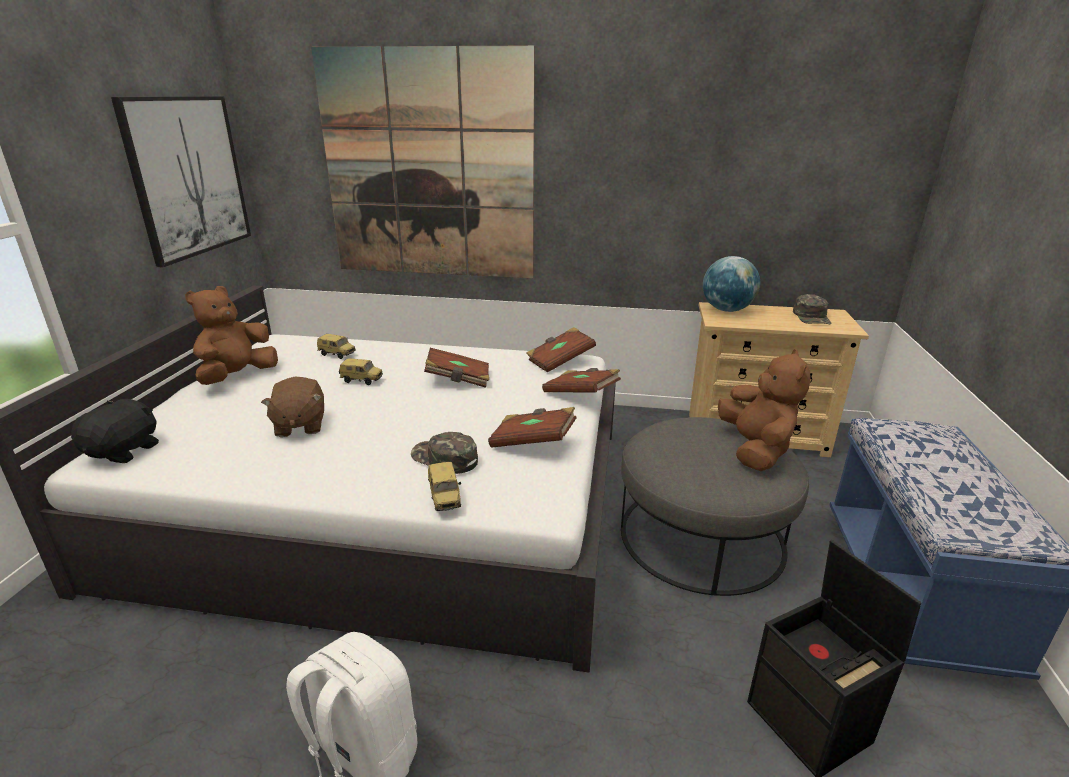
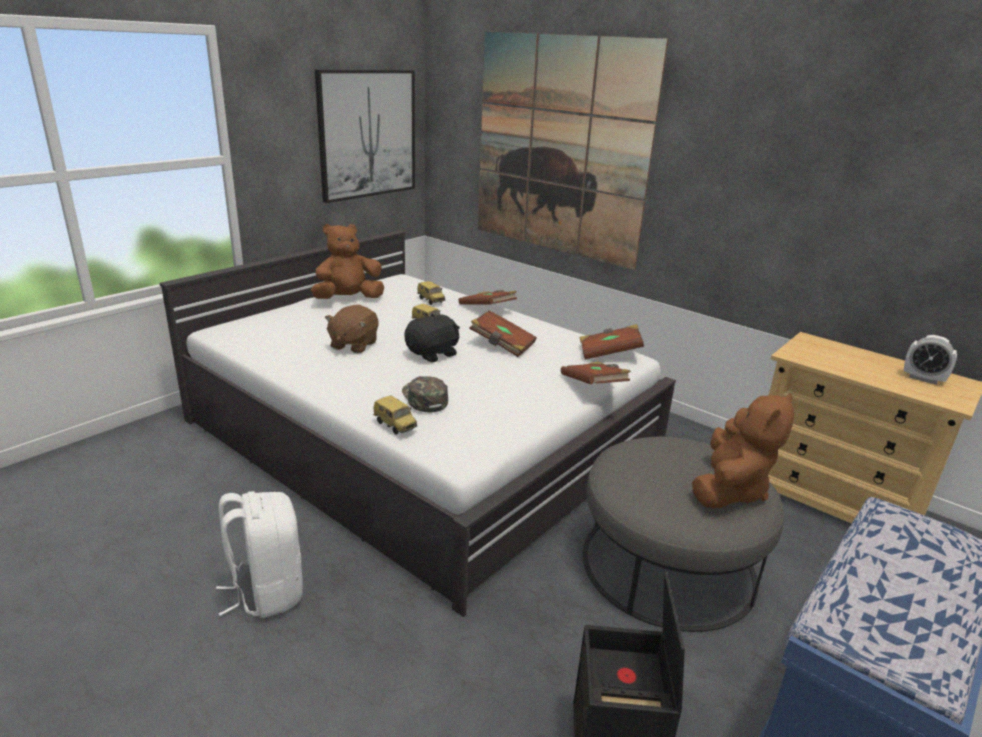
camera: 30 degrees right, 0 degrees up
(125, 451) = (239, 329): black plush toy -> black plush toy (433, 354)
(446, 499) = (396, 426): toy car -> toy car turned 60 degrees counterclockwise
(533, 442) = (505, 409): brown book -> brown book (487, 309)
(727, 310) = (821, 347): globe -> none
(812, 317) = (923, 379): green cap -> alarm clock

